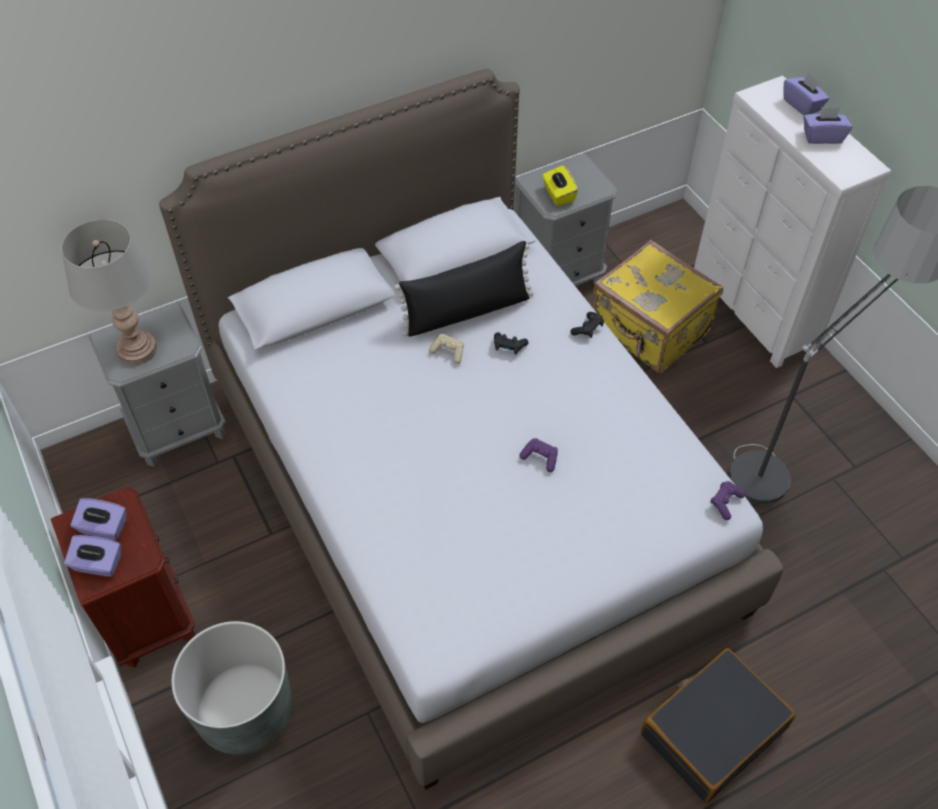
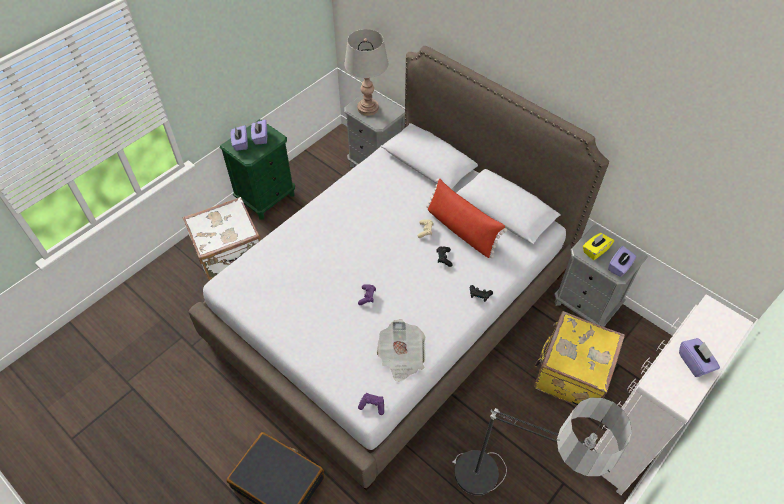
camera: 70 degrees right, 0 degrees up
(148, 617) = (267, 198): brown nightstand -> green nightstand
(245, 710) = (230, 253): grey planter -> white suitcase
(467, 311) = (461, 230): black pillow -> red pillow
(659, 447) = (401, 357): none -> newspaper
(802, 105) = (724, 342): purple tissue box -> purple tissue box (619, 267)

